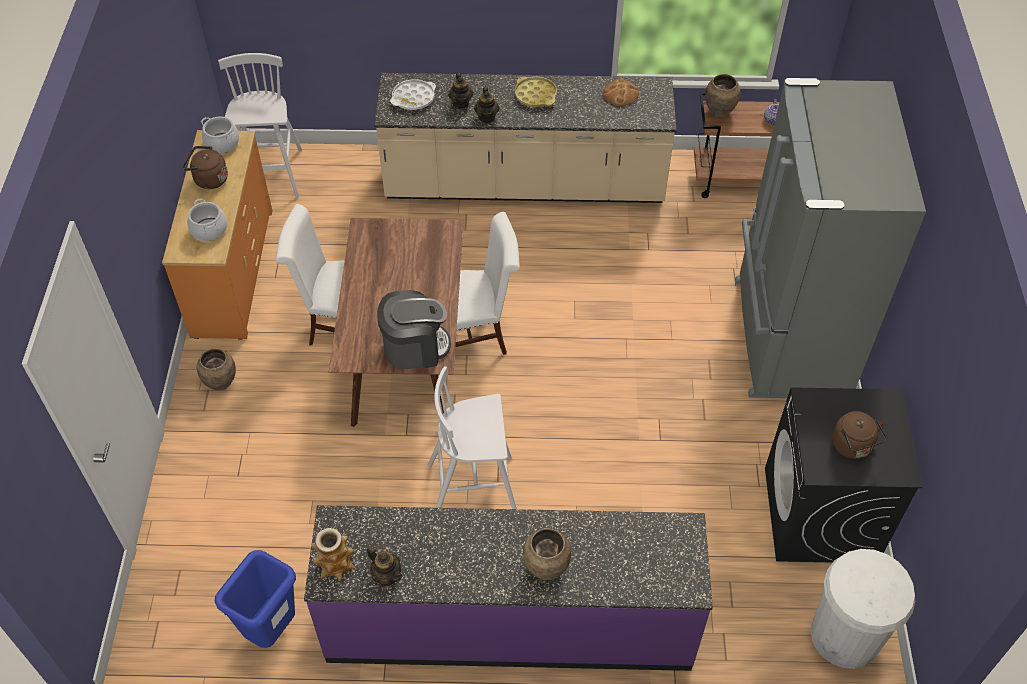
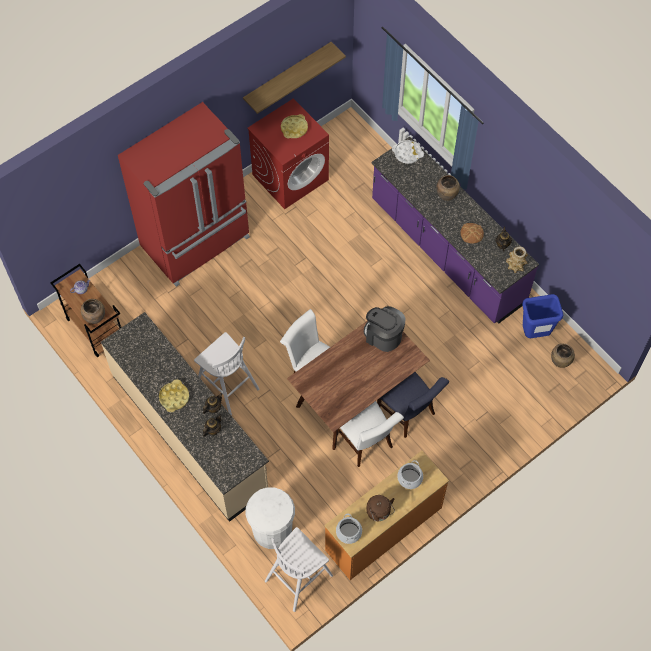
camera: 130 degrees left, 10 degrees up
(220, 383) = (451, 467): brown vase -> brown vase (560, 362)
(329, 390) = (408, 413): none -> blue chair
(413, 98) = (230, 457): white tray -> white tray (407, 153)
(474, 489) = (400, 310): white stool -> white stool (226, 385)
(620, 94) = (137, 356): bread -> bread (471, 233)
(787, 338) = (197, 243): grey fridge -> red fridge
(820, 515) = (290, 177): black washing machine -> red washing machine
(845, 635) = (340, 140): white trash can -> white trash can (272, 530)
(853, 447) = (294, 128): brown kettle -> yellow tray
(946, 435) = (287, 75): none -> shelf

